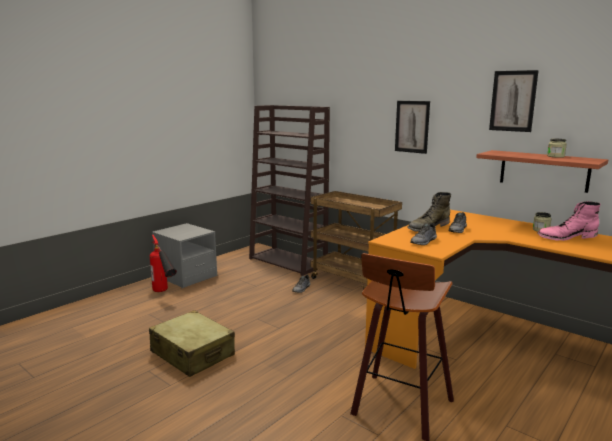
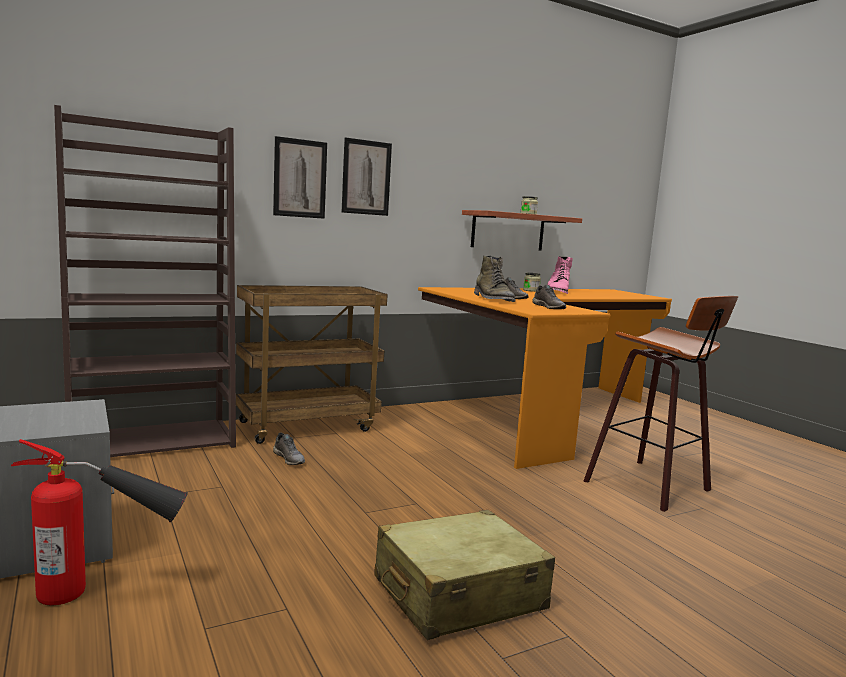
camera: 70 degrees left, 5 degrees down
(513, 101) = (481, 154): picture -> picture (300, 178)

